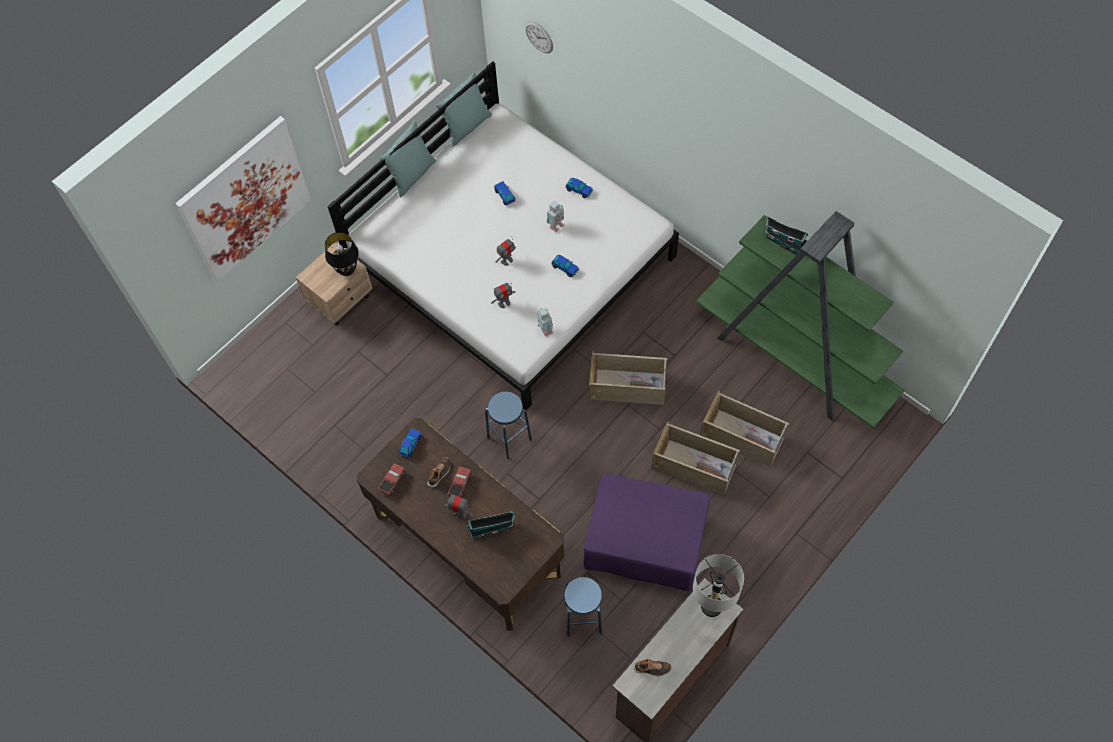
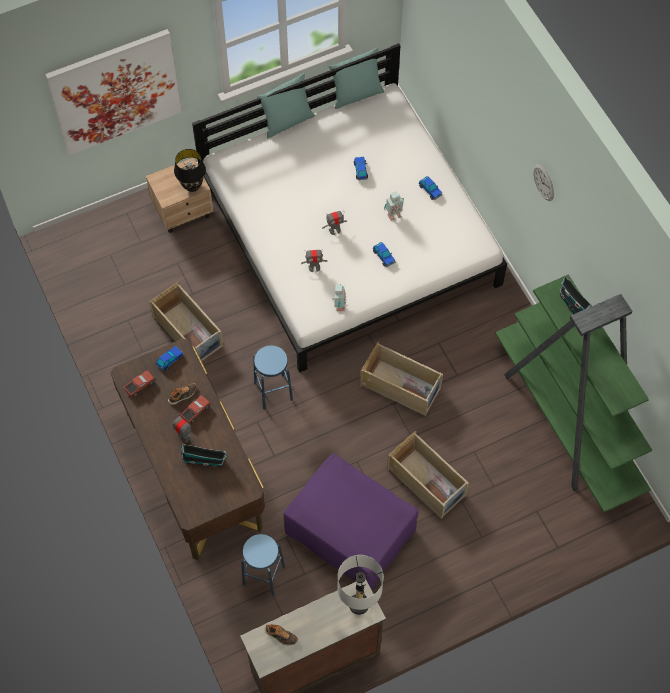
camera: 20 degrees right, 0 degrees up
(539, 37) = (439, 36): wall clock -> wall clock (543, 182)
(743, 437) = (484, 473): beige storage box -> beige storage box (189, 332)

